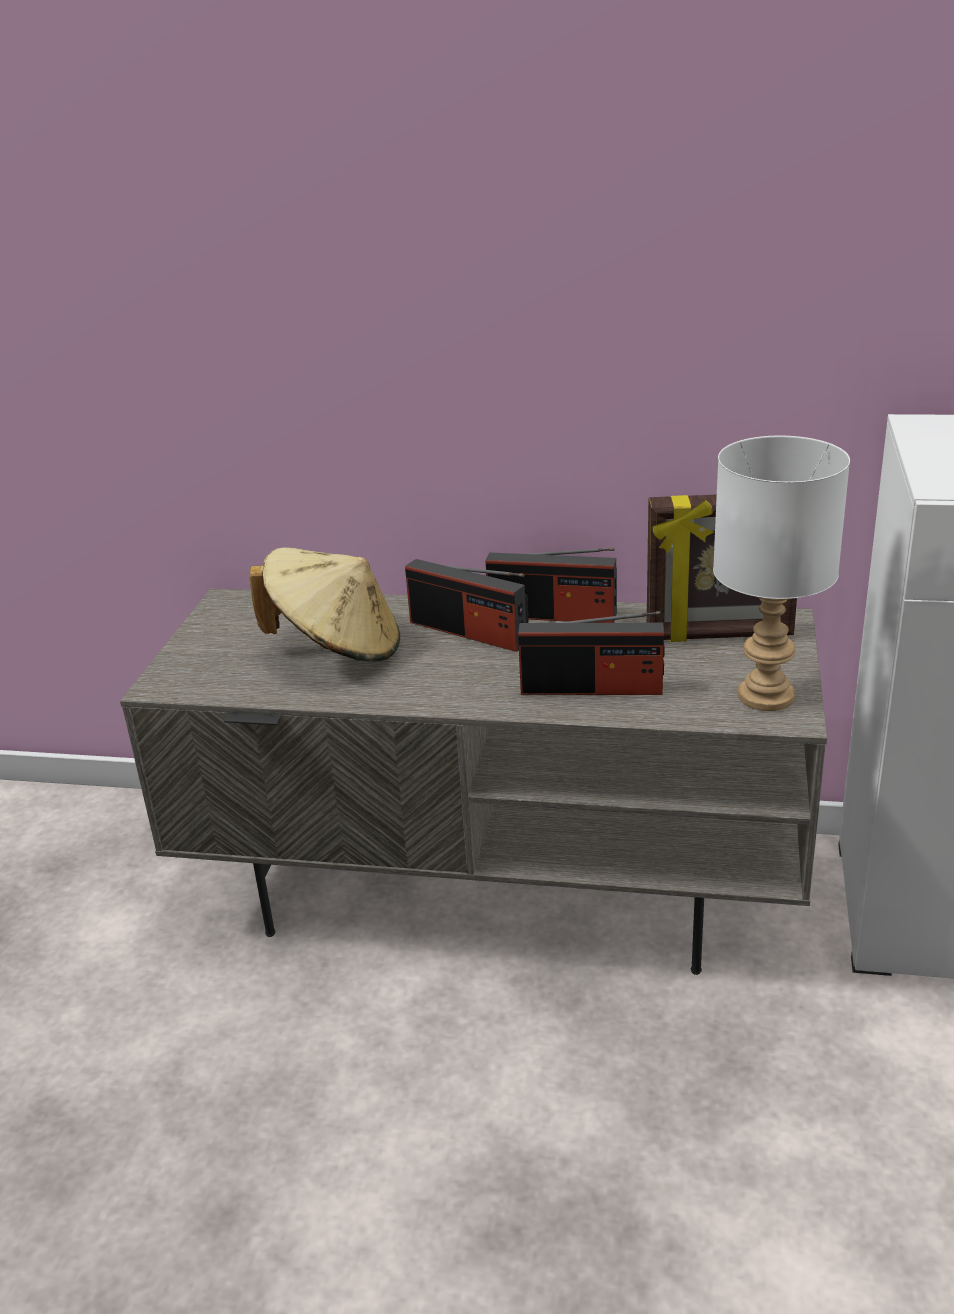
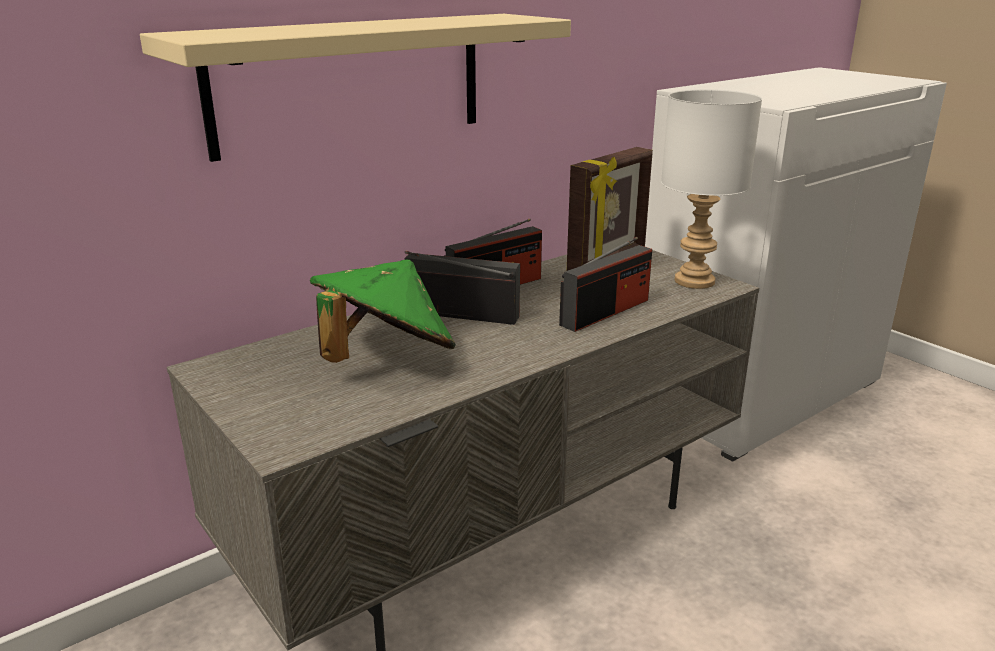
camera: 50 degrees left, 5 degrees down
(336, 648) = (385, 359): beige hat -> green hat
(402, 358) = (351, 82): none -> beige shelf
(469, 632) = (461, 314): radio -> radio turned 150 degrees counterclockwise

